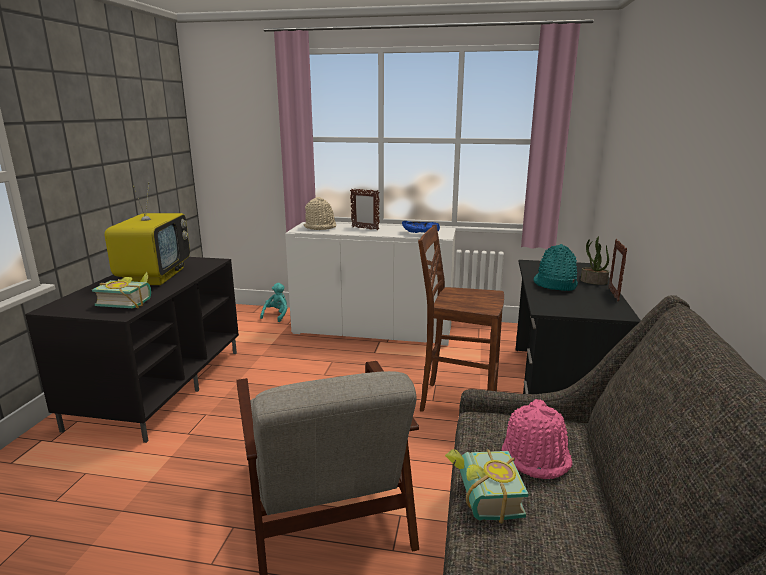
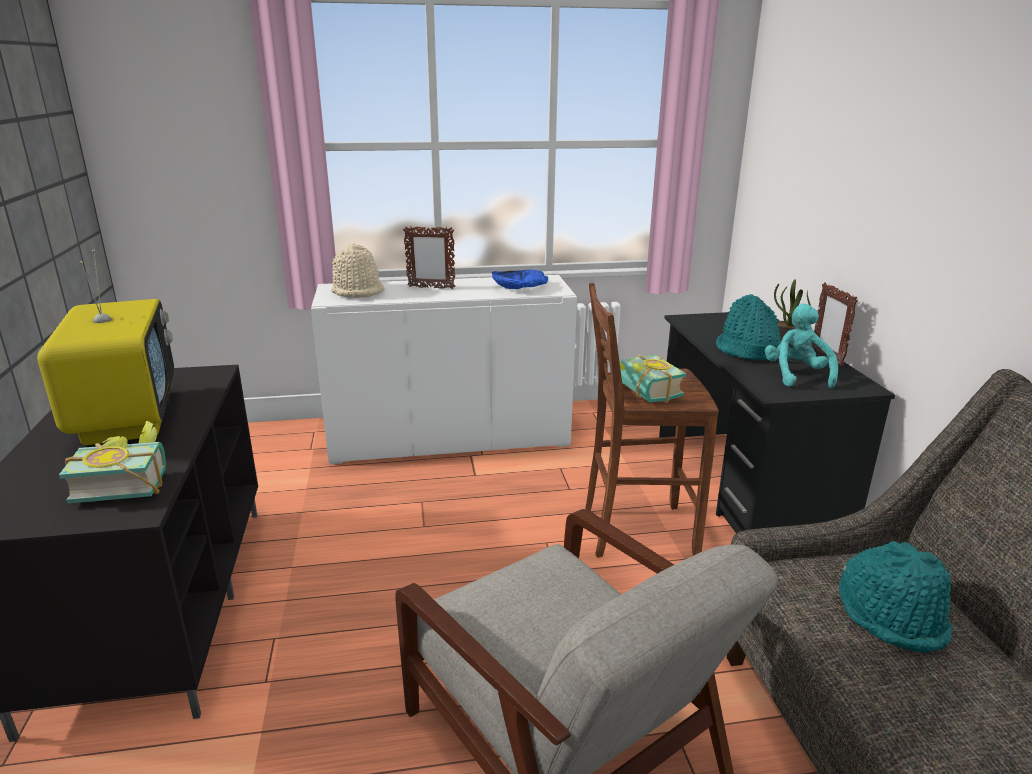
camera: 20 degrees left, 5 degrees up
(277, 315) = (283, 436): turquoise plush toy -> turquoise plush toy (796, 375)
(481, 499) = (887, 704): book -> book (642, 393)
(536, 456) = (892, 616): pink hat -> turquoise hat

